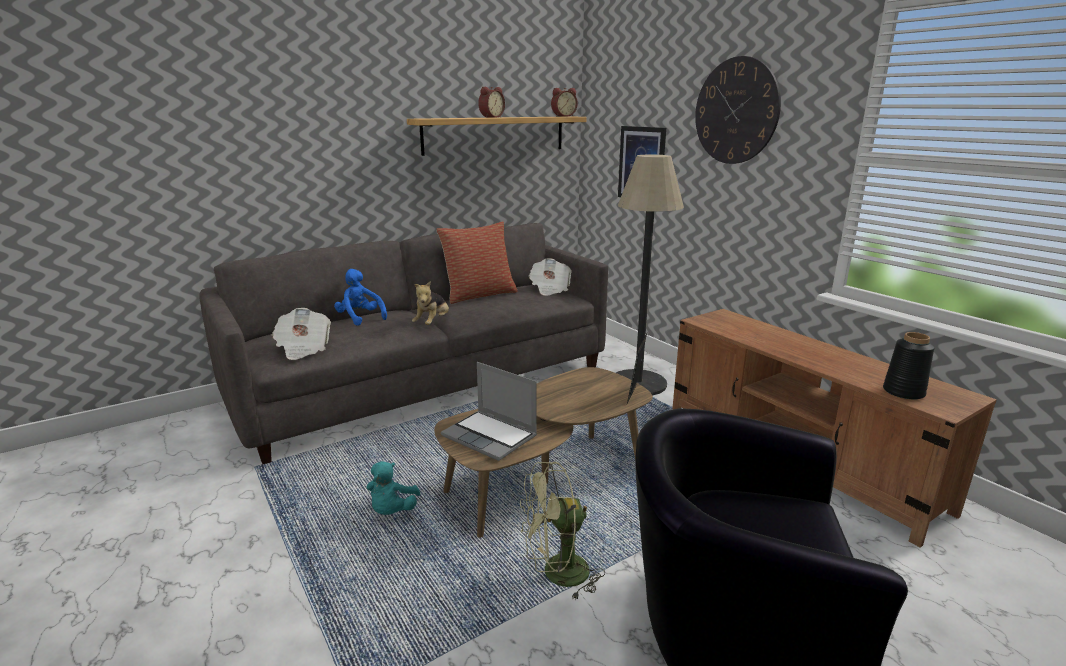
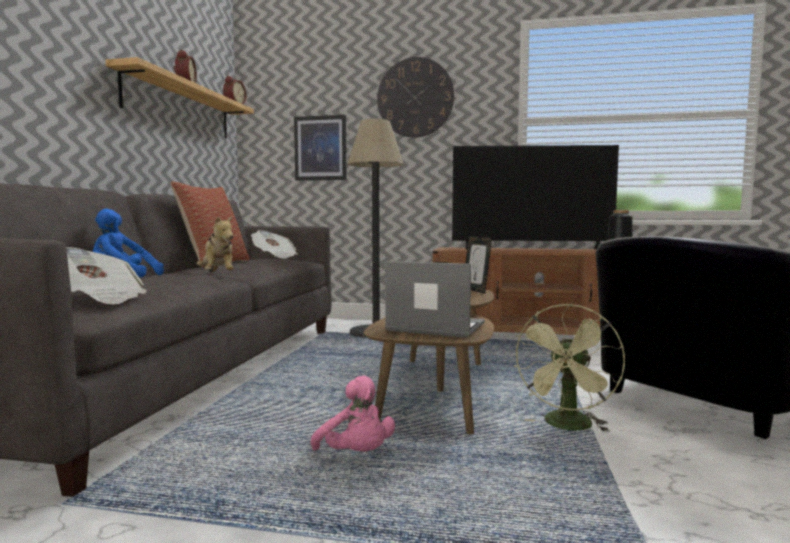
camera: 45 degrees left, 15 degrees down
(392, 511) = (356, 455): turquoise plush toy -> pink plush toy
(491, 436) = (434, 328): laptop -> laptop turned 150 degrees counterclockwise
(801, 349) = (532, 249): none -> television

